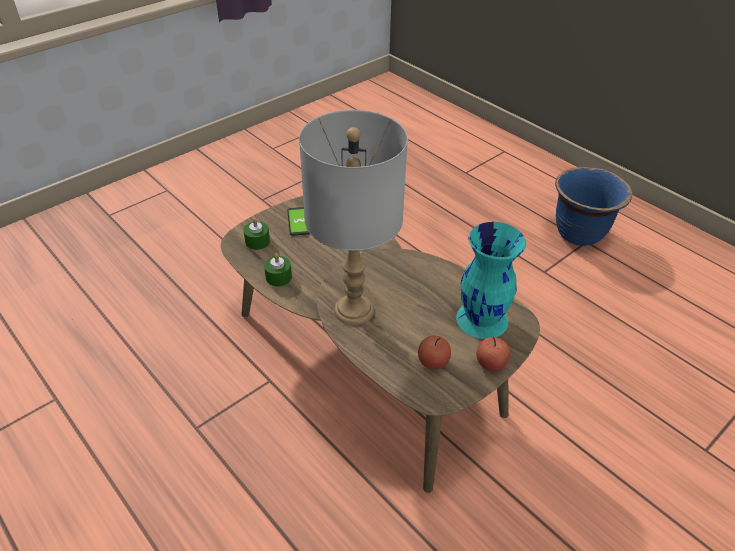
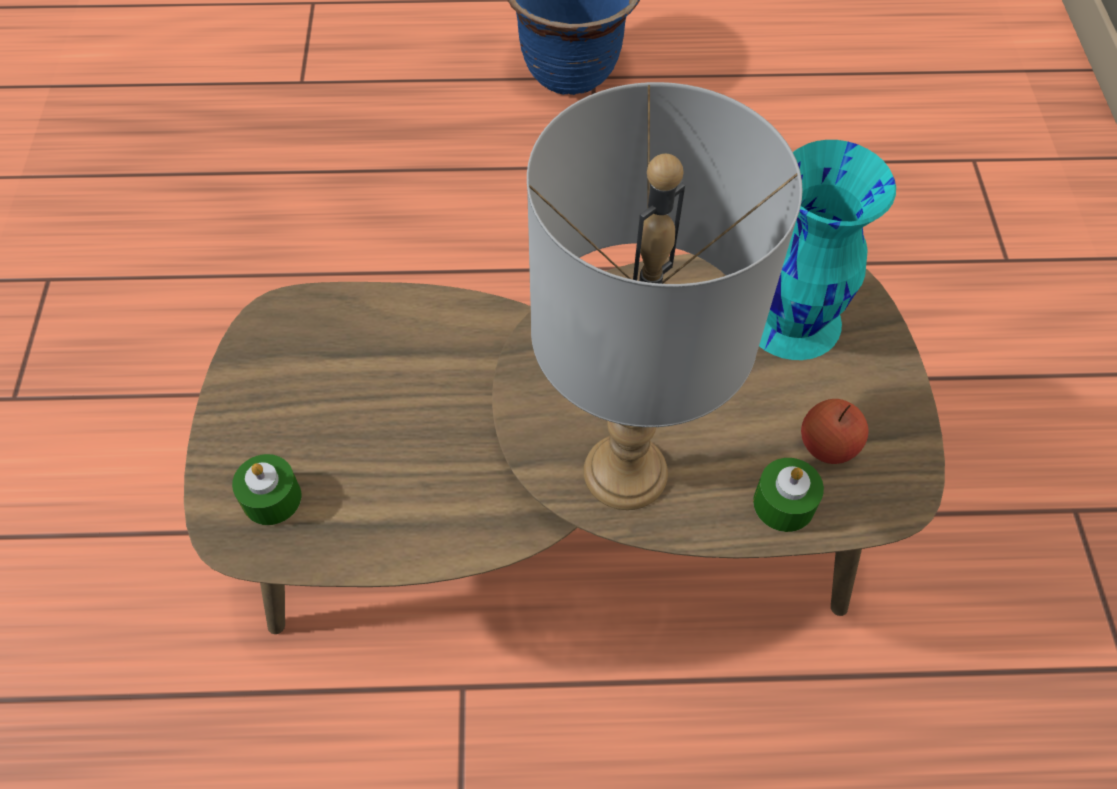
camera: 50 degrees left, 15 degrees up
(278, 277) = (403, 527): green candle -> green candle (783, 503)
(298, 222) = (289, 396): phone -> none
(491, 363) = (886, 376): apple -> none

